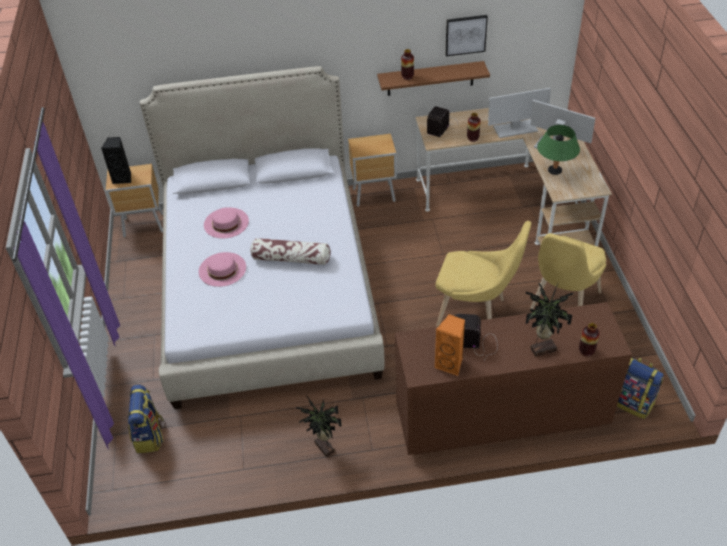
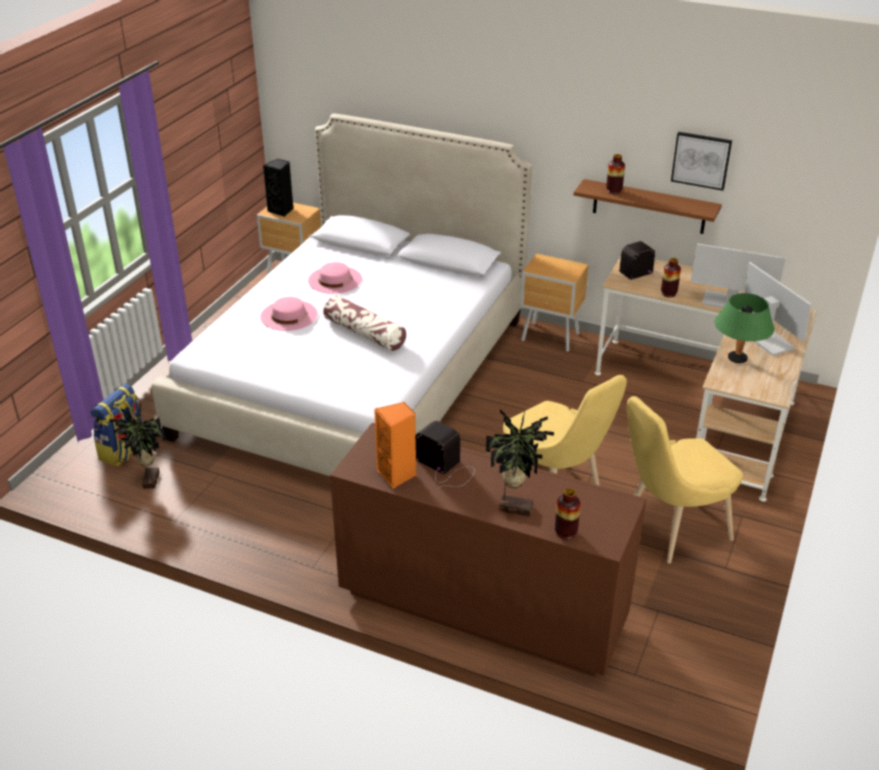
camera: 30 degrees right, 10 degrees down
(323, 448) = (266, 541): potted plant -> potted plant (149, 480)
(631, 402) = (659, 672): backpack -> none

